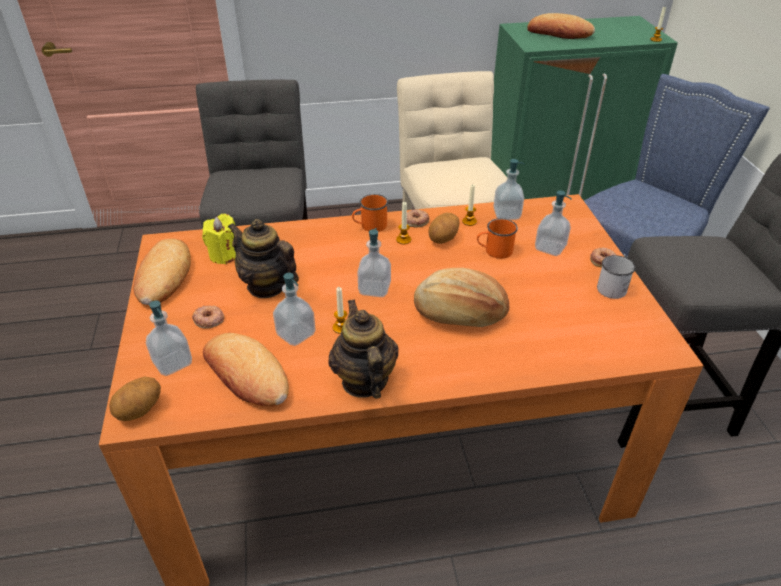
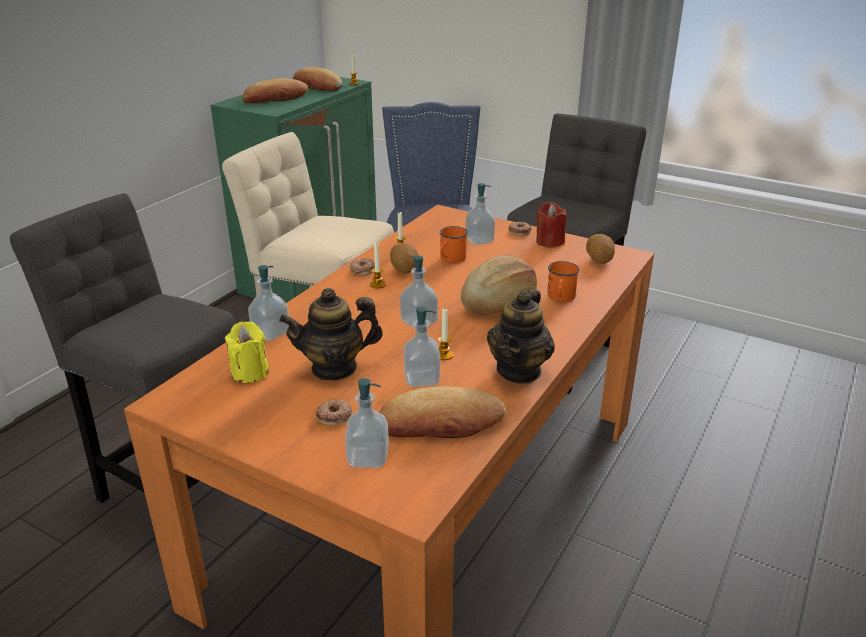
camera: 50 degrees left, 10 degrees down
(140, 411) = (410, 499): potato -> potato (599, 260)
(164, 276) = (224, 419): bread -> bread (318, 85)
(364, 381) = (519, 370): teapot -> teapot turned 90 degrees counterclockwise
(370, 226) = (334, 290): orange mug -> orange mug (560, 297)
(506, 214) = (416, 236): soap dispenser -> soap dispenser (271, 333)
(612, 286) = (549, 241): white mug -> red candle

